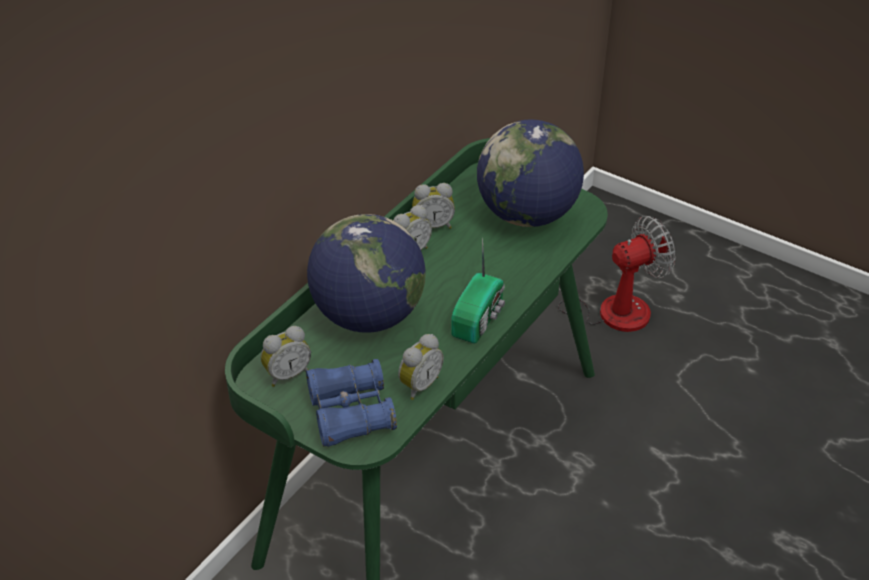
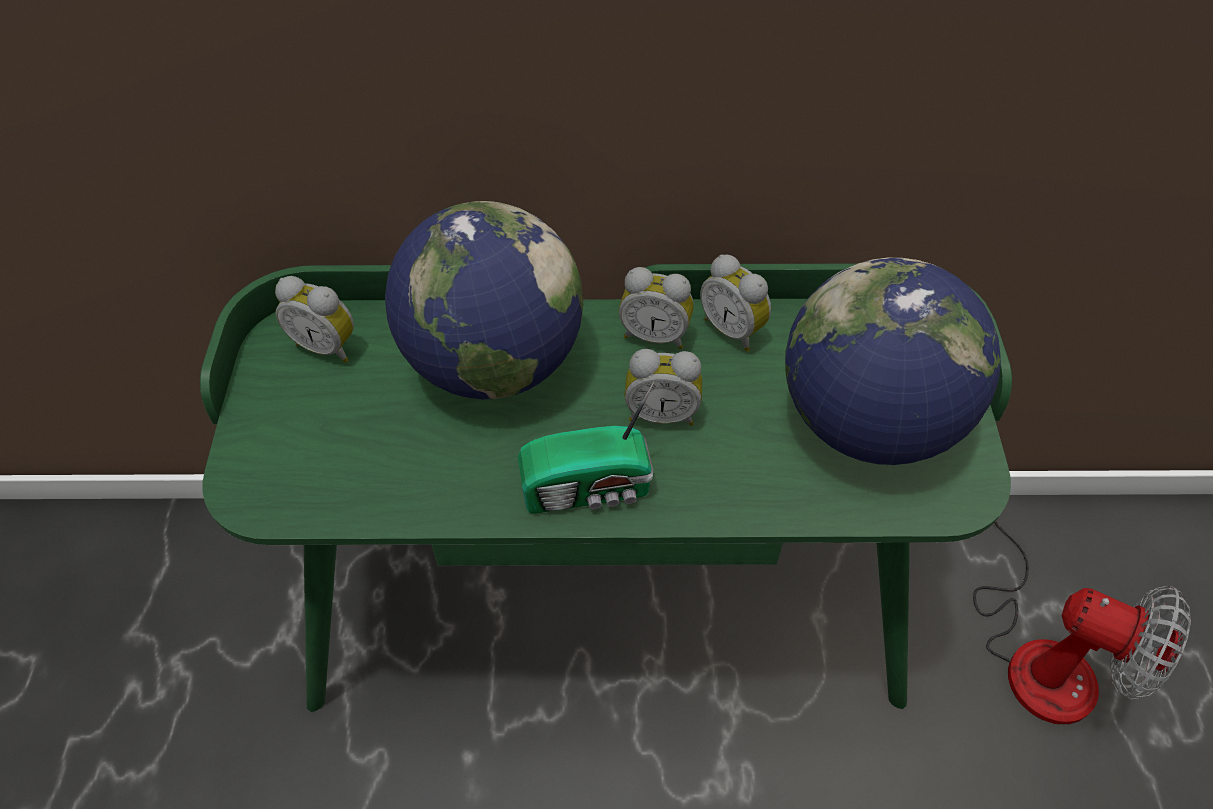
camera: 55 degrees right, 10 degrees up
(350, 413) = (298, 448): blue binoculars -> none
(418, 385) = (400, 492): alarm clock -> alarm clock (661, 413)

